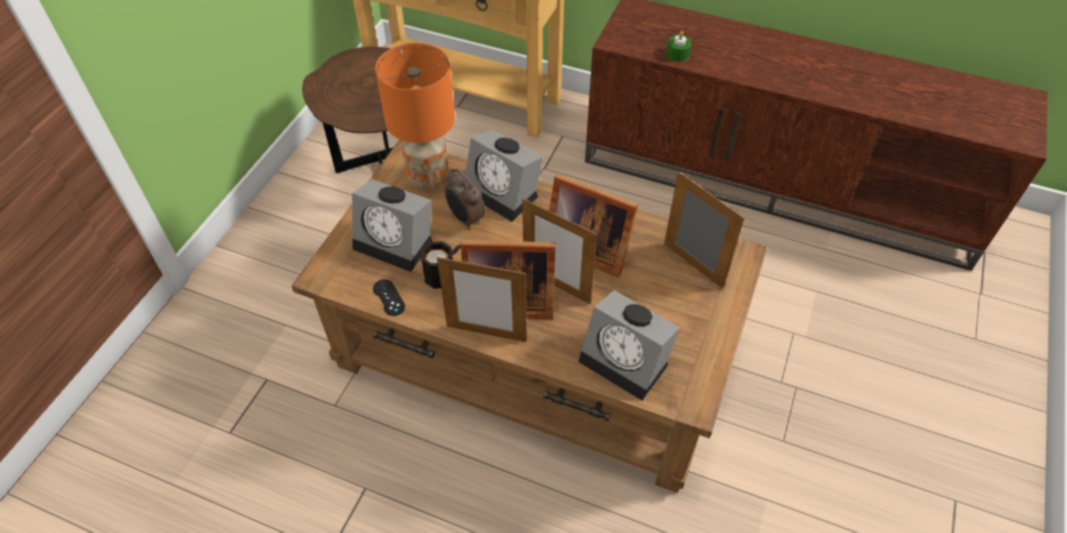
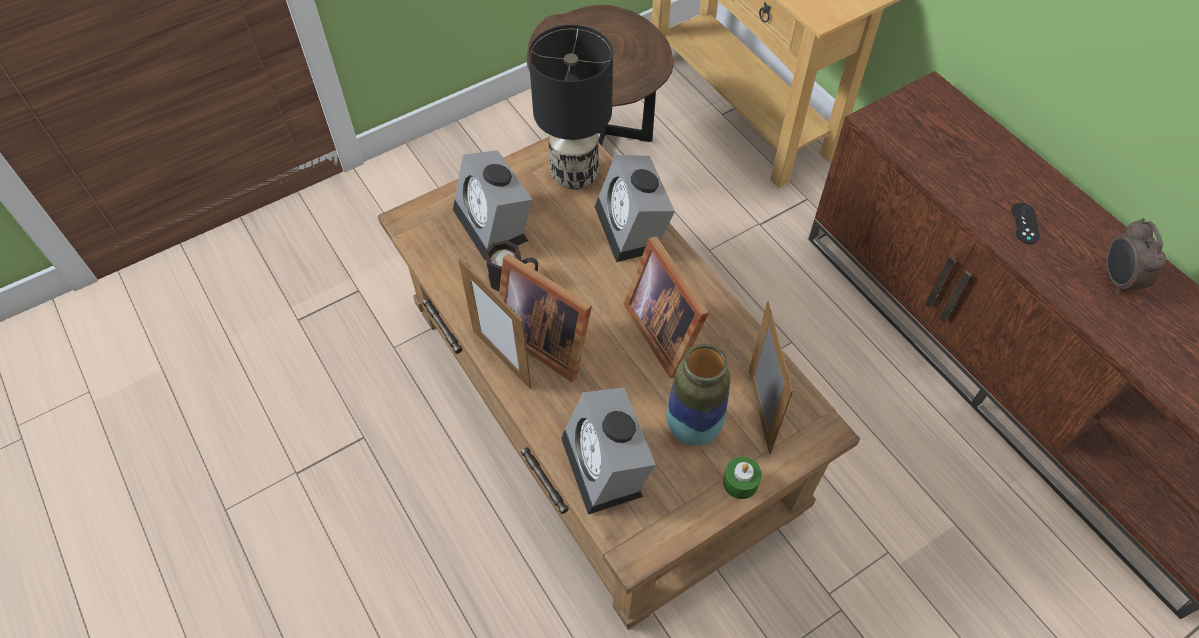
camera: 35 degrees right, 5 degrees up
(388, 297) = (446, 273): black game controller -> black game controller (1025, 223)
(428, 178) = (573, 176): orange table lamp -> black table lamp
(465, 219) = (575, 235): alarm clock -> alarm clock (1116, 280)
(556, 286) = (603, 351): picture frame -> none
(660, 300) = (693, 427): none -> vase
(677, 54) = (936, 169): green candle -> green candle (740, 482)

